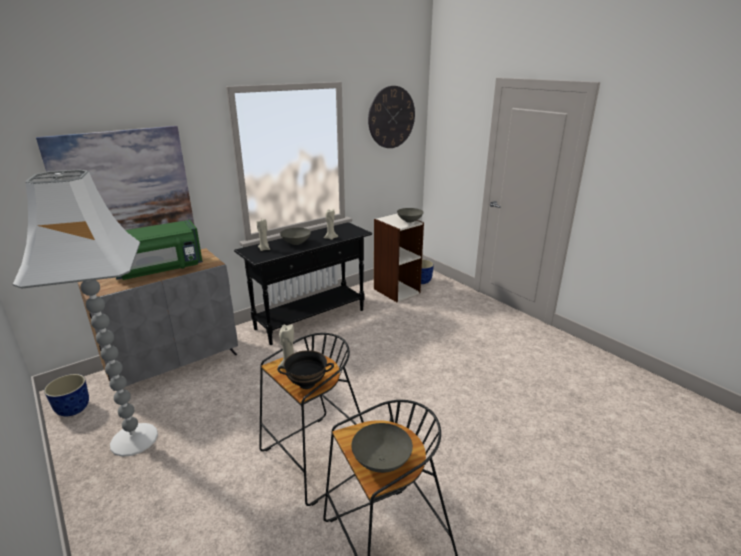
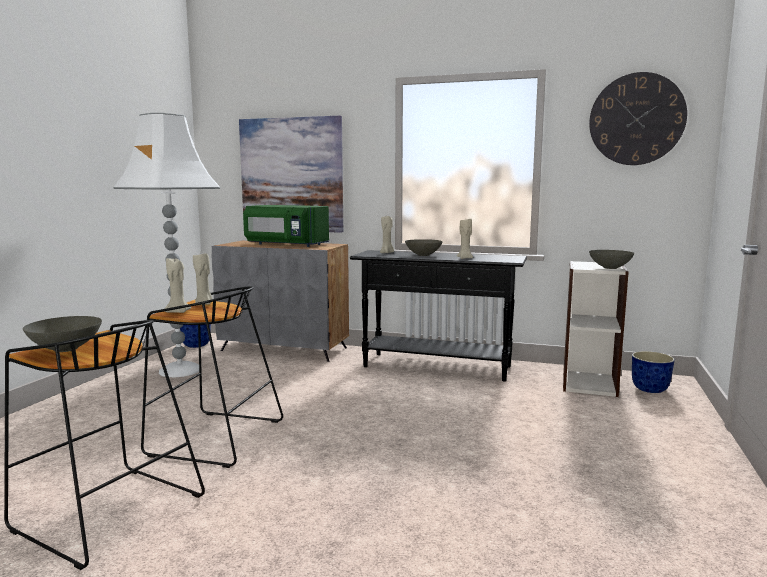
camera: 55 degrees right, 15 degrees down
(306, 384) = (178, 312): black bowl -> beige candle

